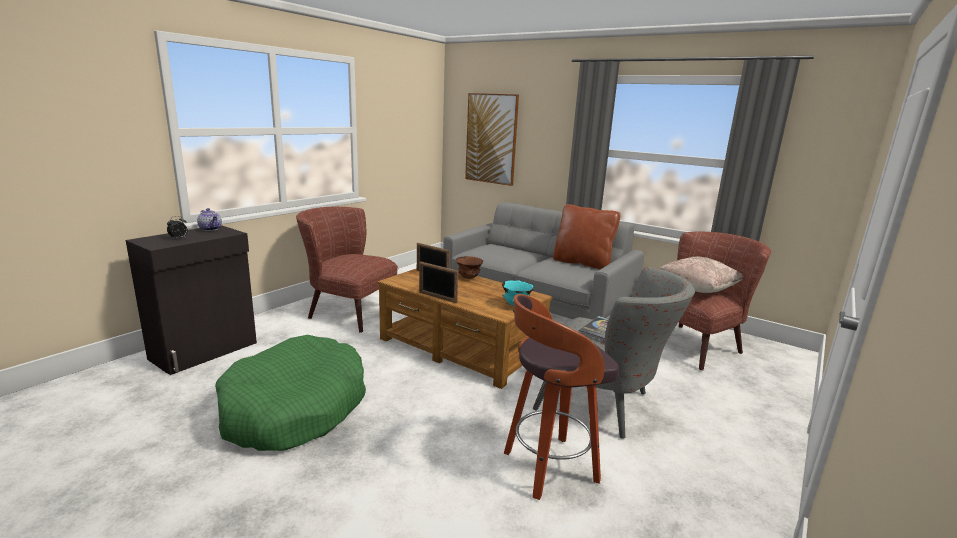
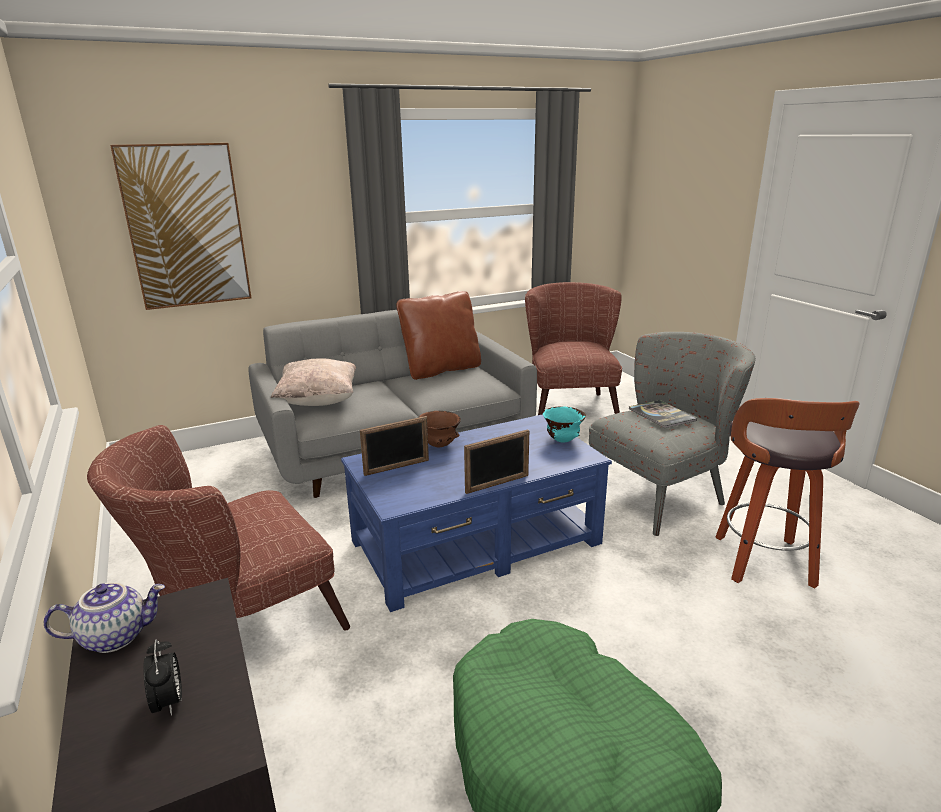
camera: 60 degrees left, 5 degrees up
(461, 347) = (477, 542): brown coffee table -> blue coffee table
(698, 289) = (574, 347): beige pillow -> beige pillow (318, 401)

